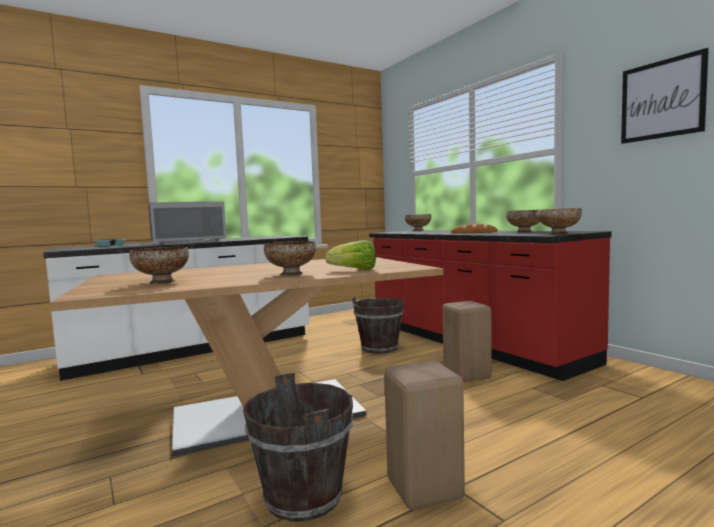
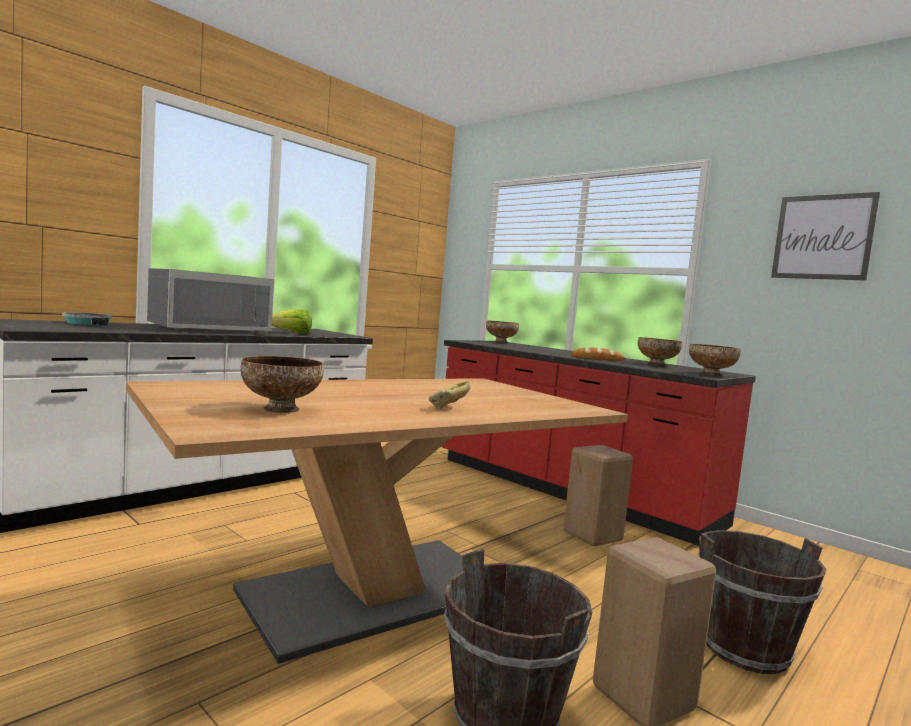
camera: 15 degrees left, 0 degrees up
(291, 274) = (449, 408): bowl -> bread
(354, 270) = (523, 408): lettuce -> lettuce (292, 333)
(379, 348) = (463, 494): brown bucket -> brown bucket (745, 650)

